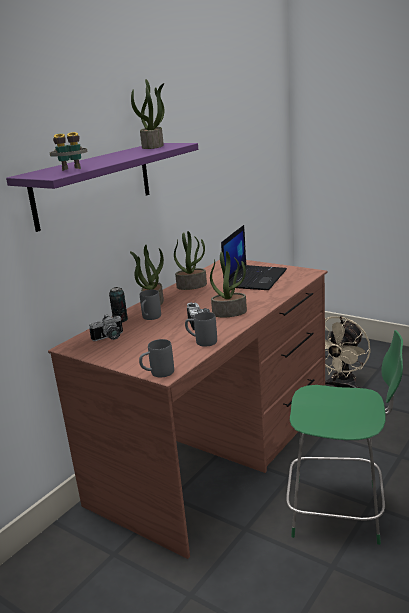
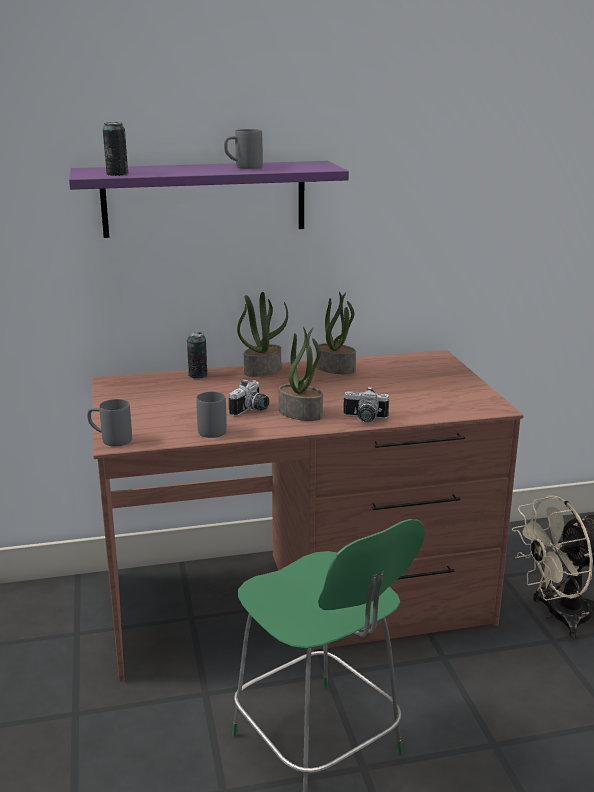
camera: 40 degrees right, 0 degrees up
(71, 171) = (117, 174): binoculars -> can
(110, 338) = (152, 388): camera -> camera (364, 419)
(150, 318) = (223, 385): grey mug -> grey mug (243, 167)
(153, 146) = (298, 164): potted plant -> none
(255, 278) = (417, 388): laptop -> none

